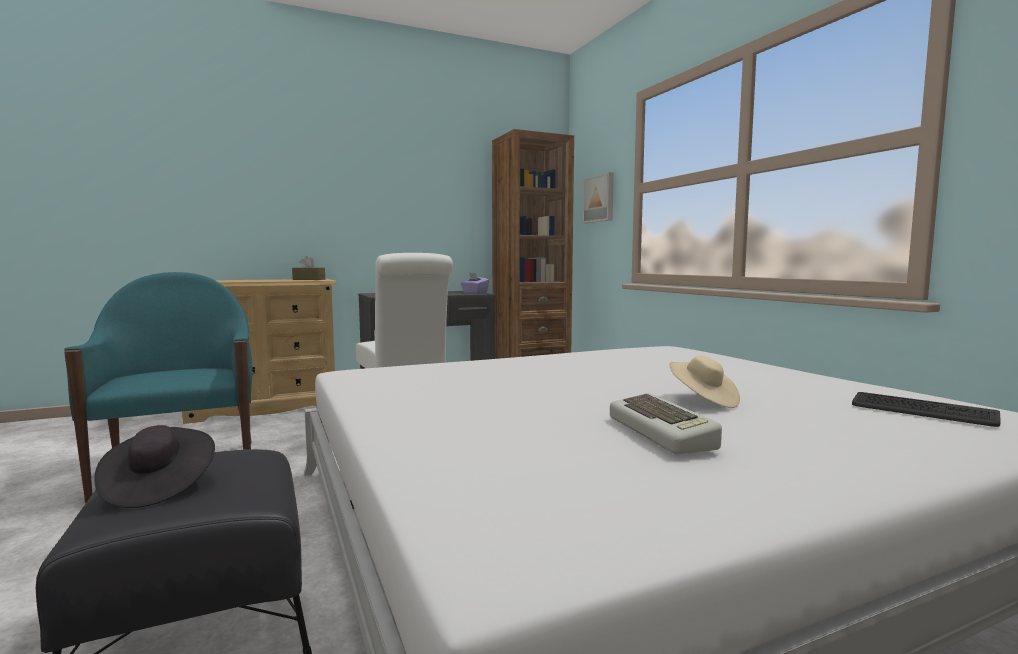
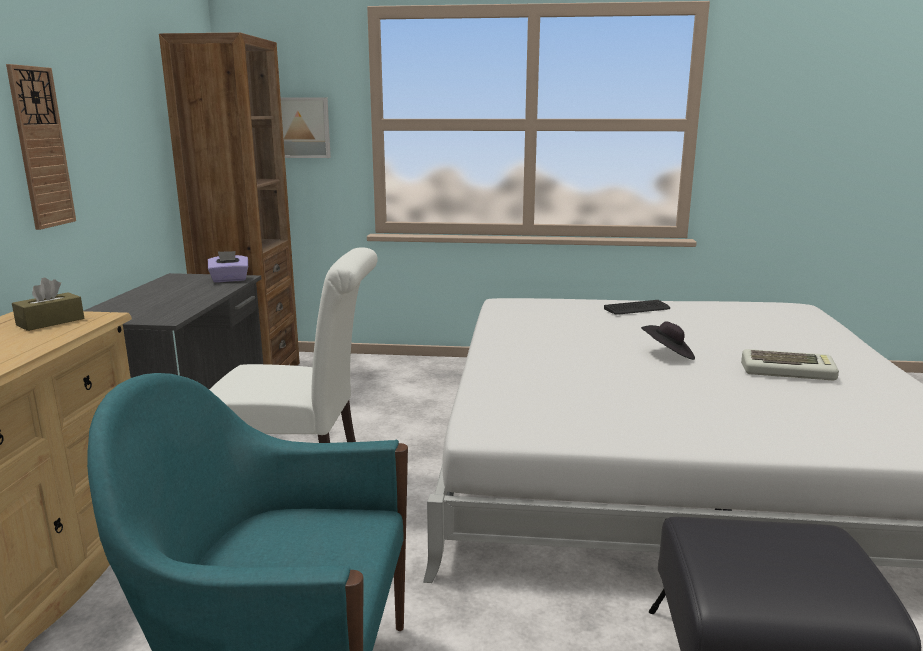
camera: 60 degrees left, 10 degrees up
(158, 487) = (799, 570): black hat -> black hat (668, 355)
(372, 201) = (41, 148): none -> wall clock
(703, 400) = (714, 343): beige hat -> none
(922, 411) = (774, 314): keyboard -> keyboard (637, 308)

